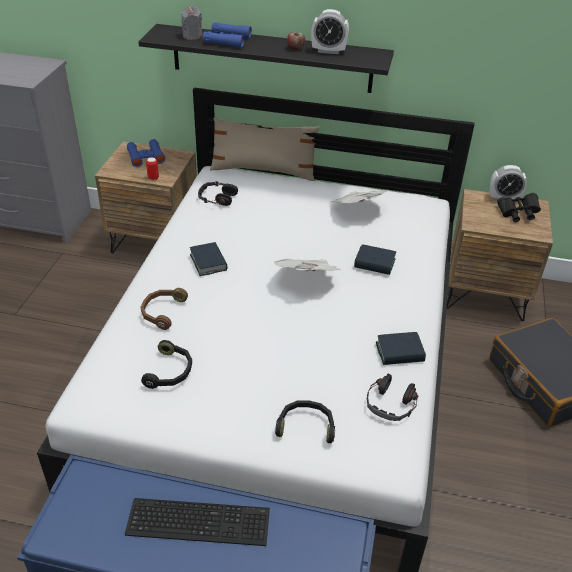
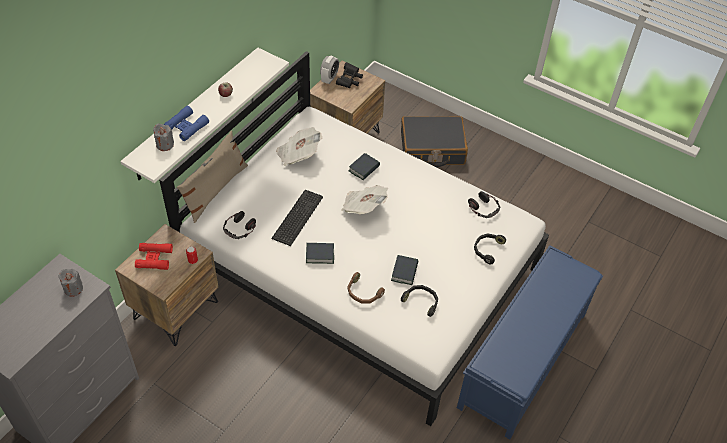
camera: 70 degrees left, 10 degrees up
(23, 74) = (73, 289): none -> grey candle
(145, 157) = (154, 258): blue binoculars -> red binoculars
(197, 519) = (529, 316): keyboard -> keyboard (296, 217)
(271, 58) = (195, 114): black shelf -> white shelf
(328, 51) = (241, 79): alarm clock -> none
(399, 352) = (447, 189): book -> book (404, 272)

